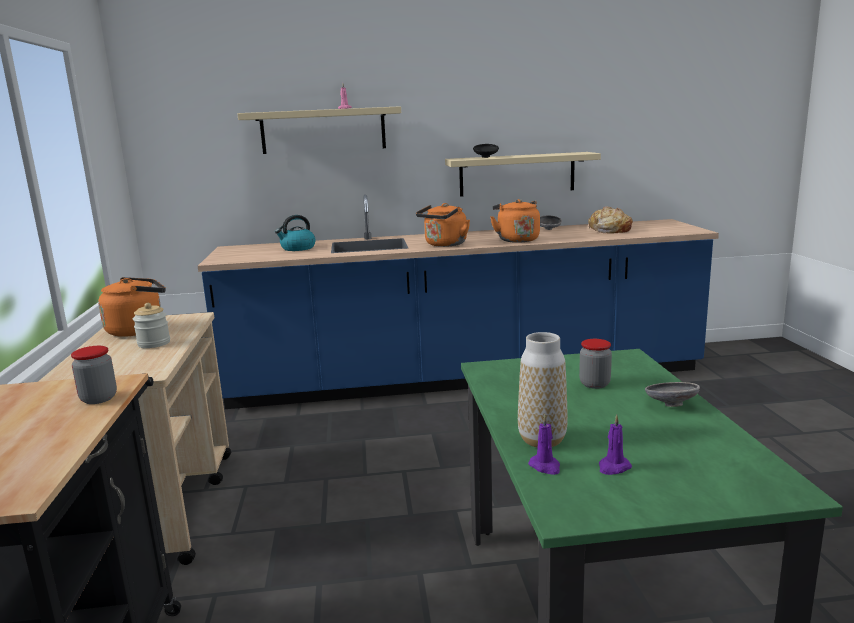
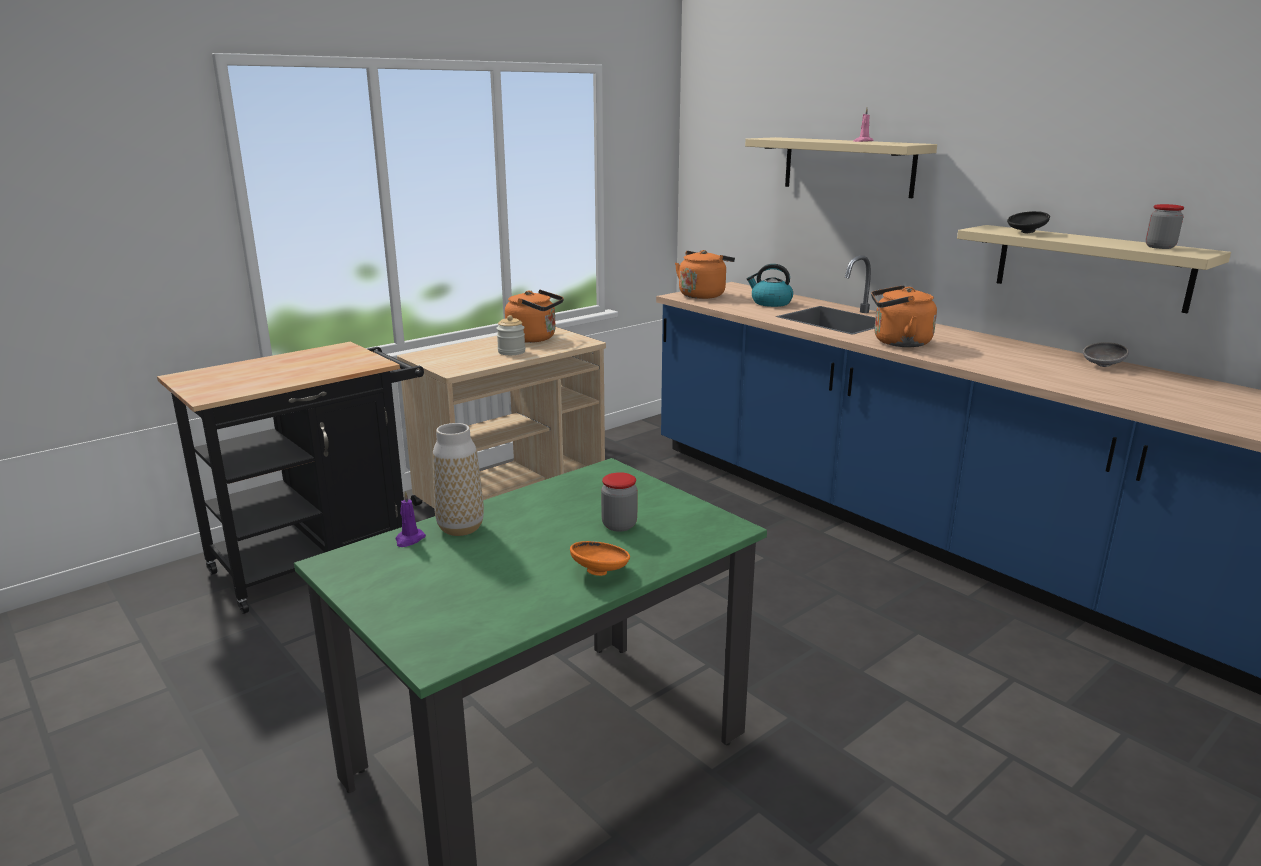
camera: 55 degrees right, 5 degrees up
(99, 398) = (345, 368): jar -> jar (1160, 247)
(516, 240) = (996, 364): orange kettle -> orange kettle (703, 295)
(608, 230) = (1179, 395): bread -> none
(613, 467) = (427, 567): purple candle -> none
(670, 404) = (601, 571): grey bowl -> orange bowl

